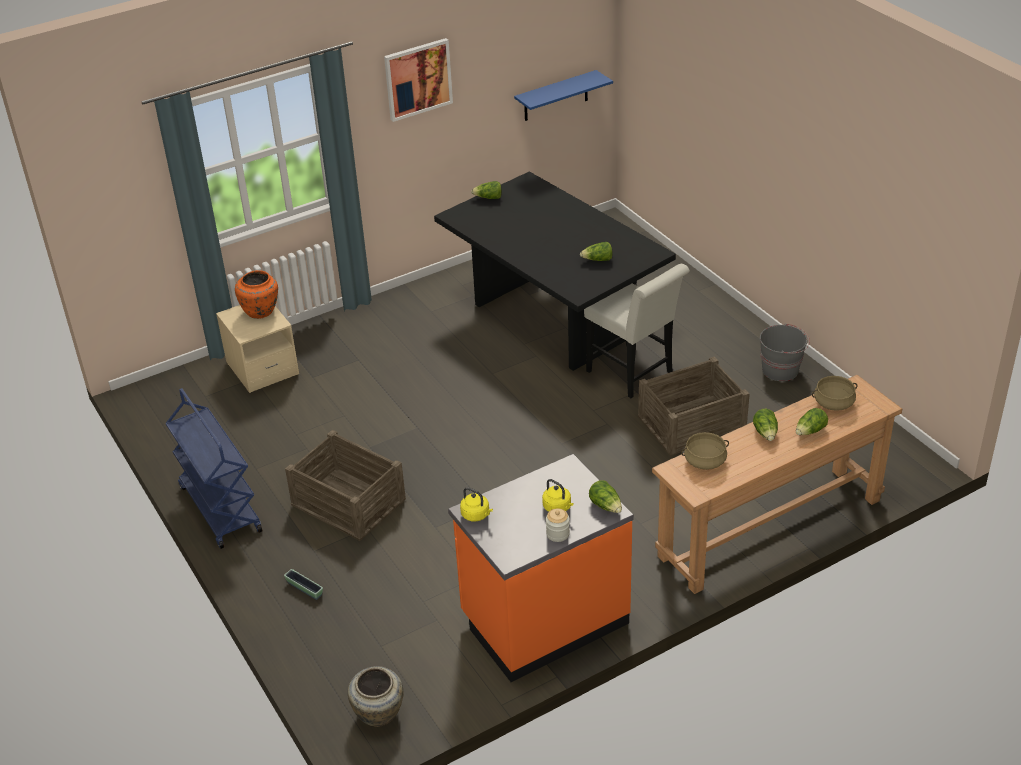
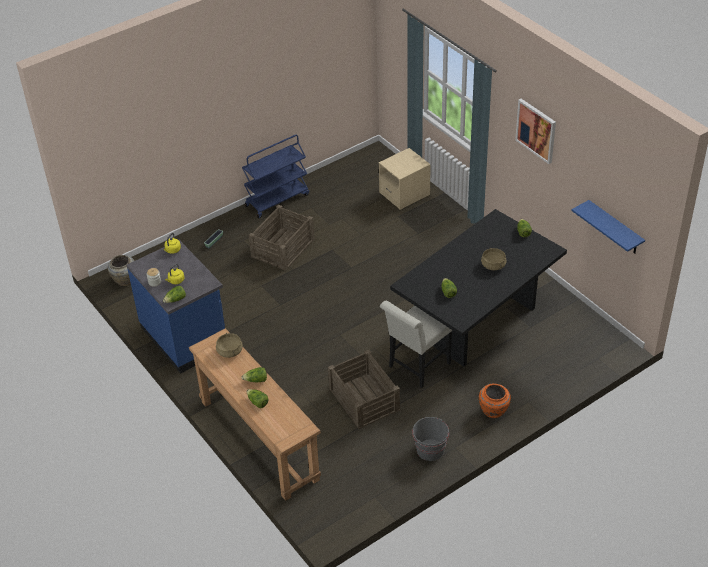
camera: 85 degrees right, 5 degrees up
(261, 311) = (412, 165): orange vase -> orange vase (493, 412)
(544, 620) = (185, 337): orange counter -> blue counter
(833, 403) = (287, 416): beige cooking pot -> beige cooking pot (493, 265)

